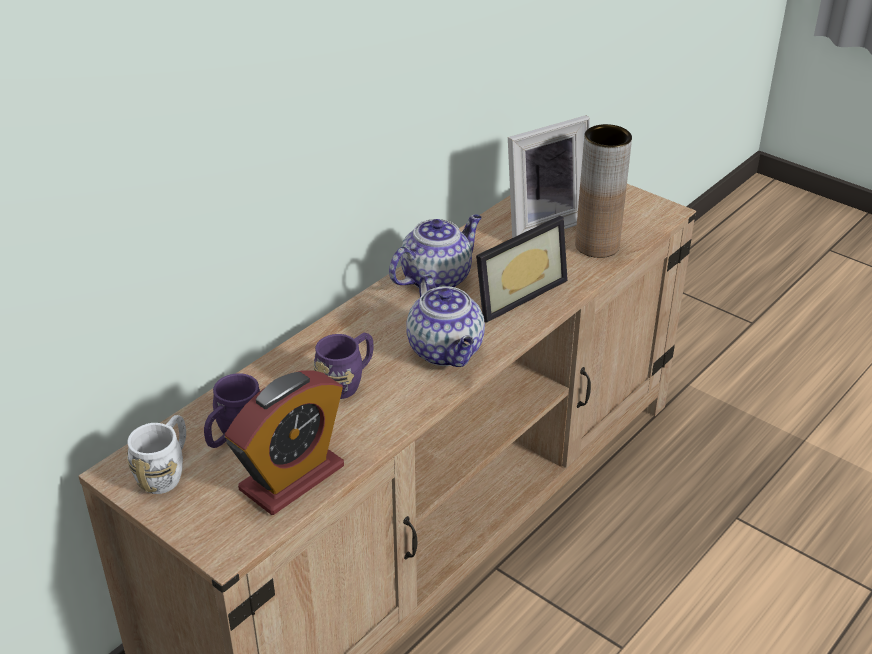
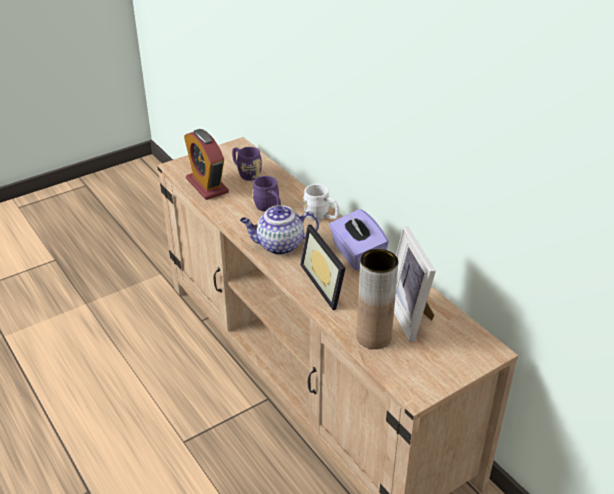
camera: 105 degrees right, 0 degrees up
(166, 472) = (231, 155): white mug -> white mug (321, 216)
(436, 278) = (356, 254): teapot -> purple tissue box

